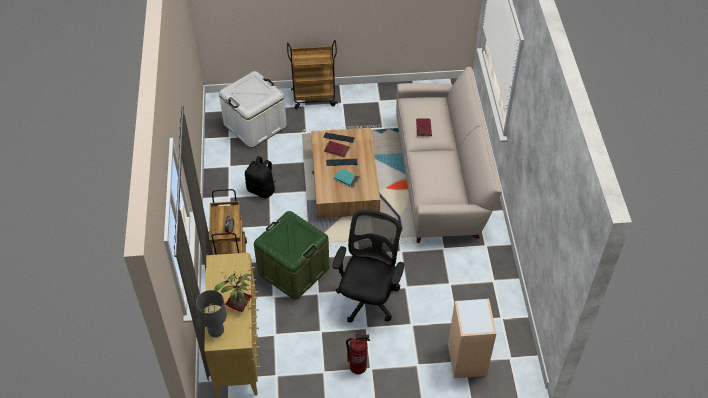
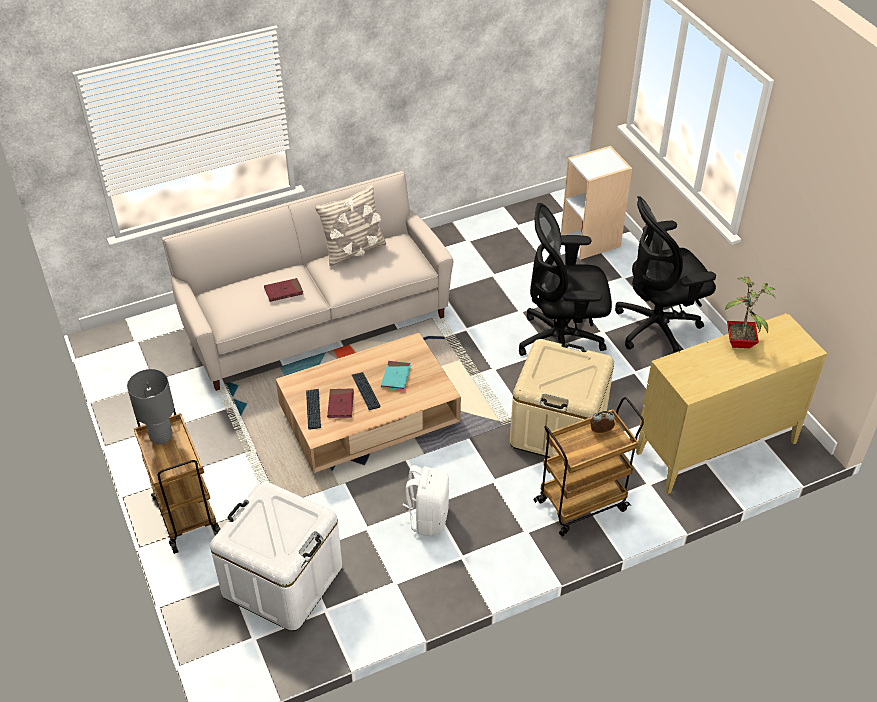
camera: 110 degrees left, 5 degrees down
(216, 331) = (792, 351): grey table lamp -> grey table lamp (161, 438)
(262, 189) = (427, 517): black backpack -> white backpack
(293, 270) = (558, 428): green storage box -> beige storage box
(358, 367) = (660, 325): fire extinguisher -> black office chair
(451, 169) = (354, 251): none -> beige pillow

